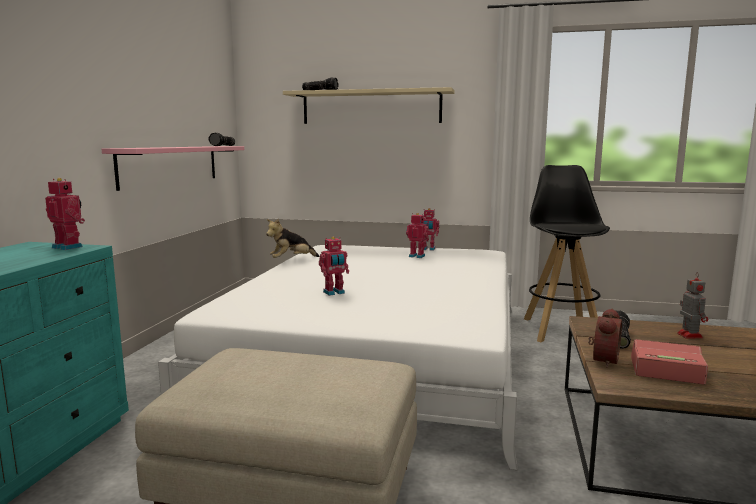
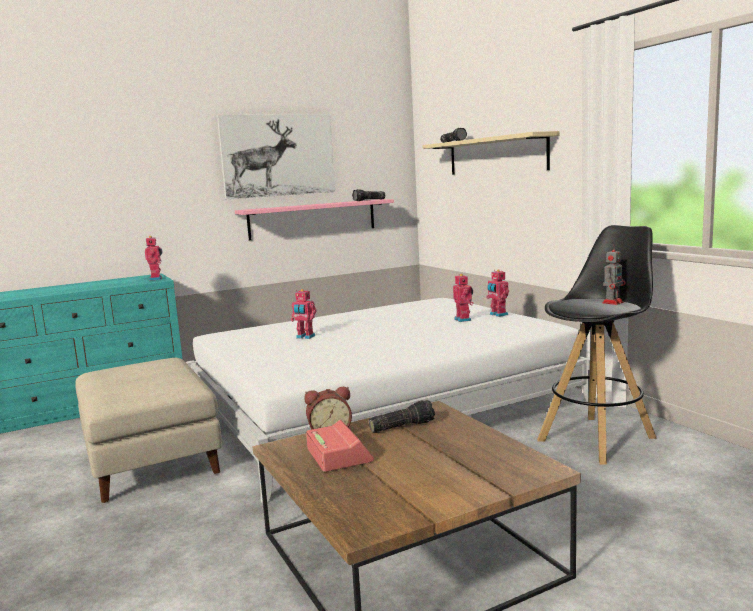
camera: 50 degrees right, 0 degrees up
(140, 81) = (278, 155): none -> picture
(291, 260) = (372, 308): plush toy -> none
(689, 335) = (470, 446): toy robot -> toy robot (613, 302)

